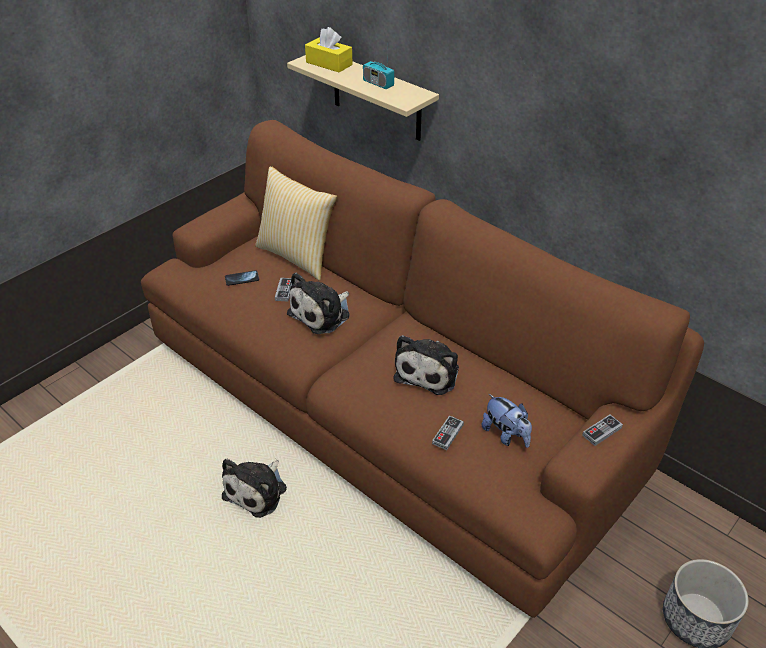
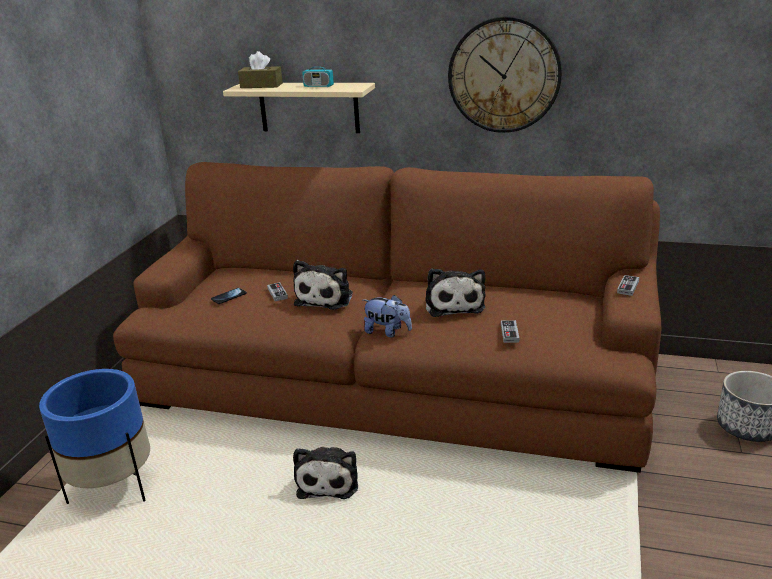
camera: 25 degrees left, 15 degrees down
(99, 420) = (114, 487): none -> blue planter
(298, 256) = (267, 271): pillow -> none
(329, 63) = (261, 85): yellow tissue box -> brown tissue box
(506, 435) = (553, 320): plush toy -> plush toy (387, 332)
(568, 134) = (504, 75): none -> wall clock

